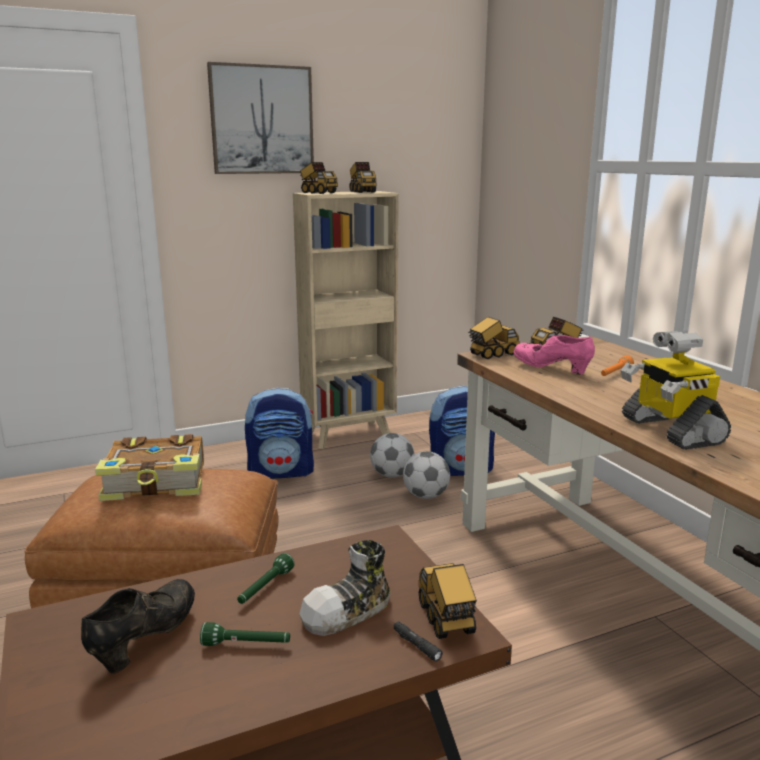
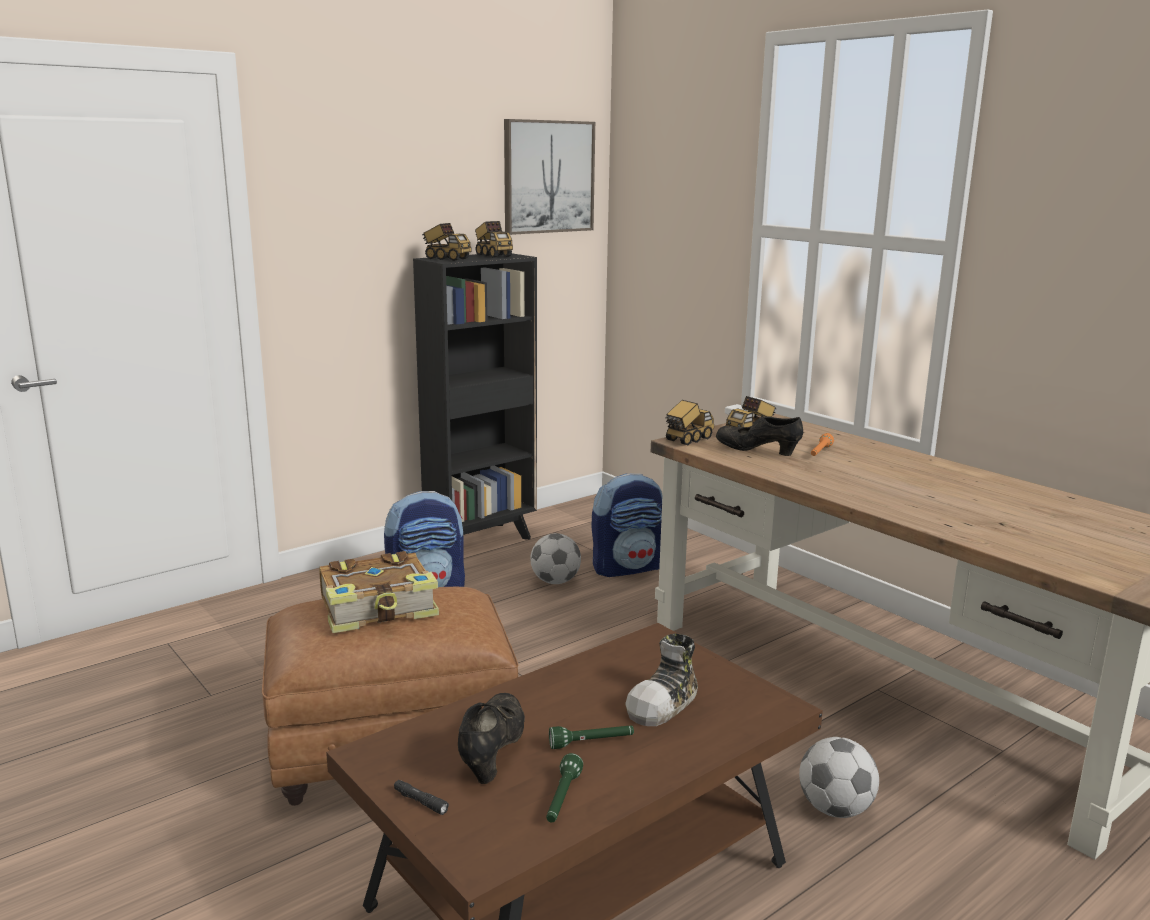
camera: 15 degrees left, 0 degrees up
(262, 120) = (376, 174): picture -> picture (548, 177)
(265, 588) = (571, 694): green flashlight -> green flashlight (562, 799)
(349, 434) = (482, 540): beige bookcase -> black bookcase
(416, 645) = (743, 722): black flashlight -> black flashlight (420, 802)
(426, 496) = (604, 600): football -> football (835, 809)
(446, 619) = (756, 698): toy truck -> none
(551, 369) = (757, 452): pink shoe -> black shoe
(669, 430) = (902, 505): toy robot -> none

